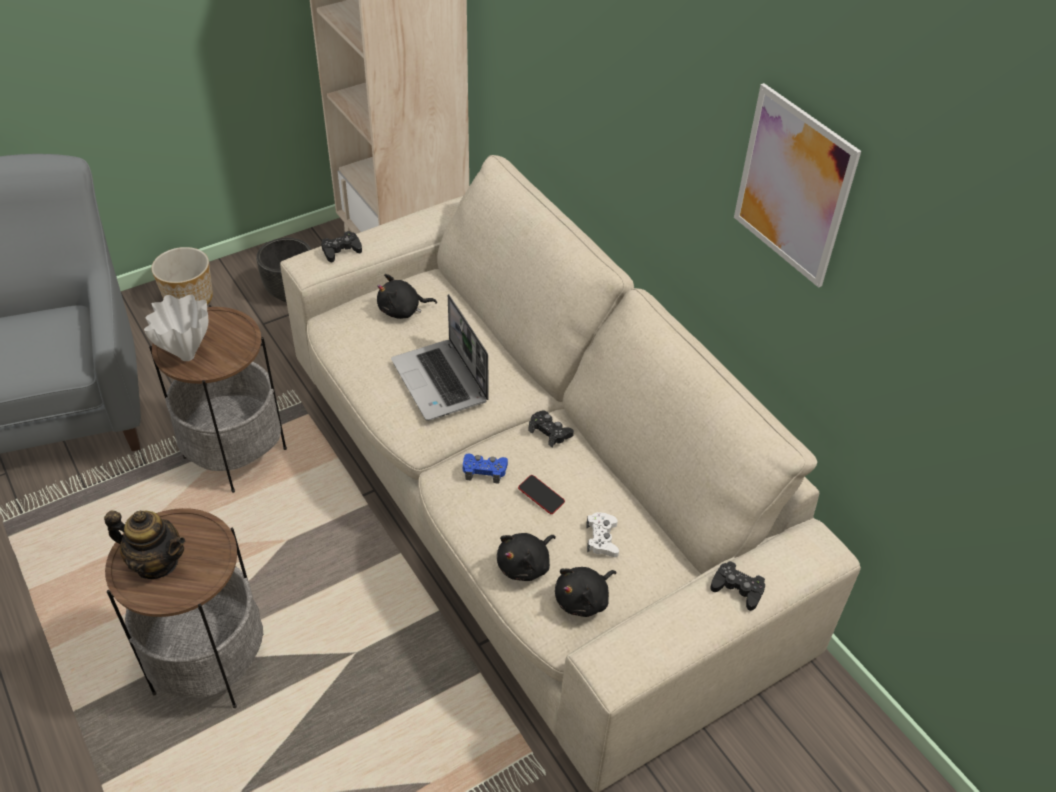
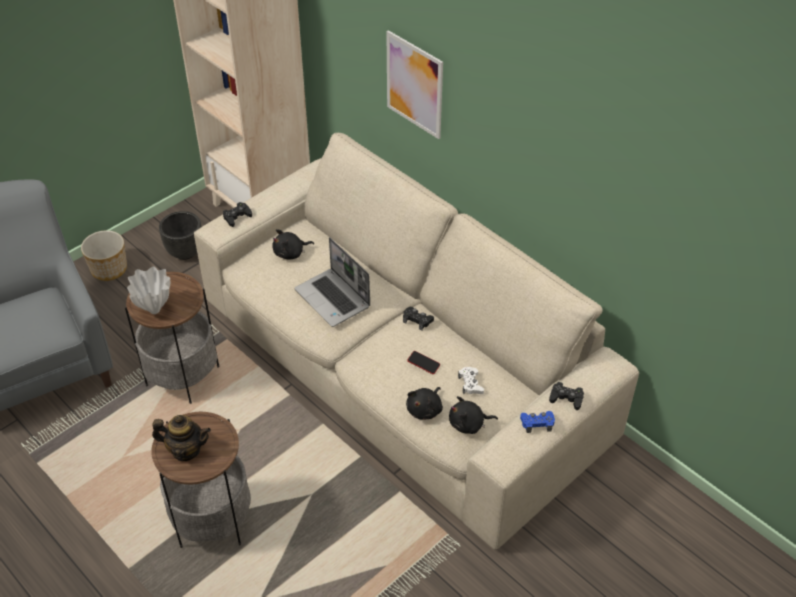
camera: 10 degrees left, 0 degrees up
(484, 470) = (381, 353): blue game controller -> blue game controller (537, 423)
(584, 599) = (469, 424): black plush toy -> black plush toy turned 45 degrees clockwise
(793, 186) = (562, 138): picture -> picture (414, 84)

